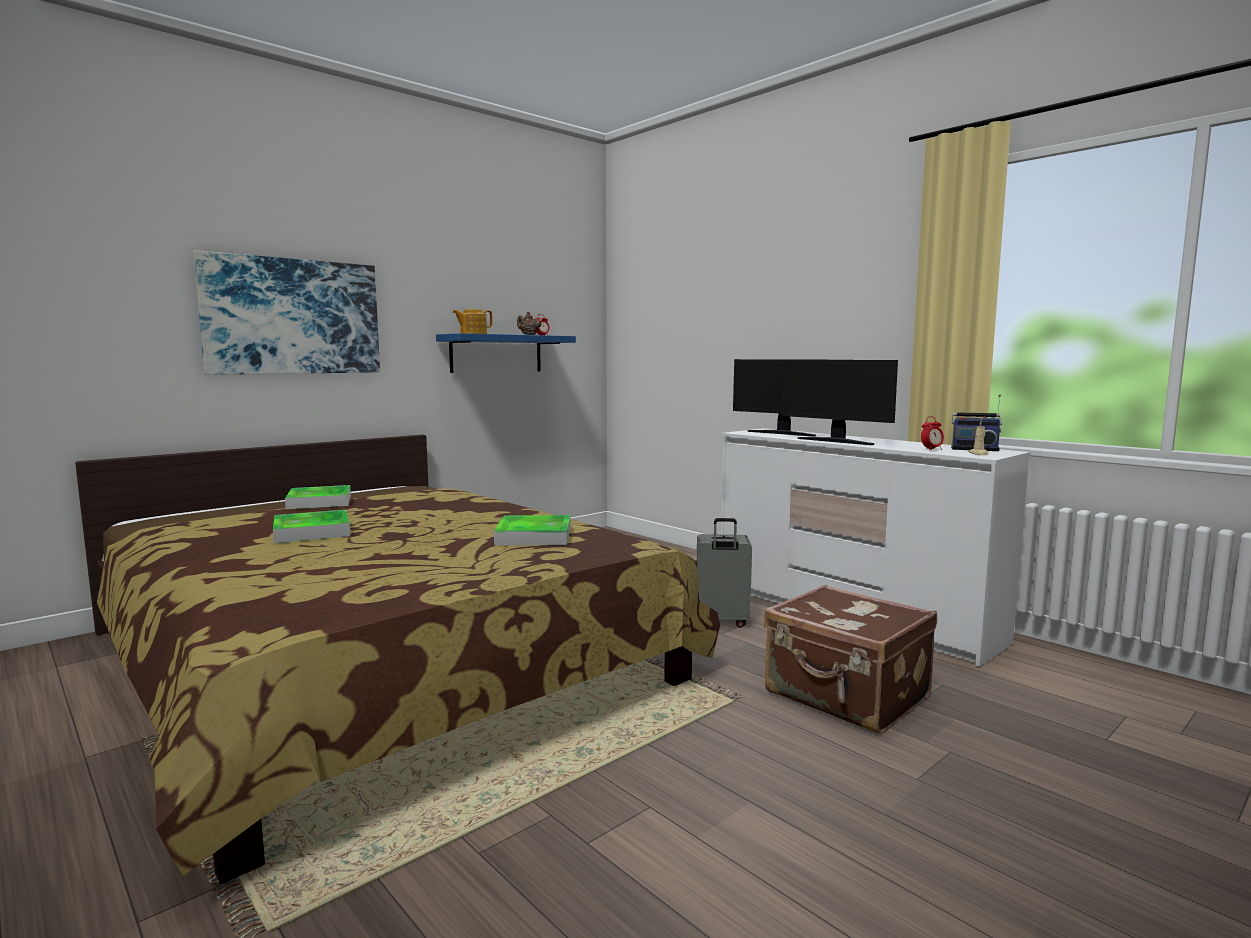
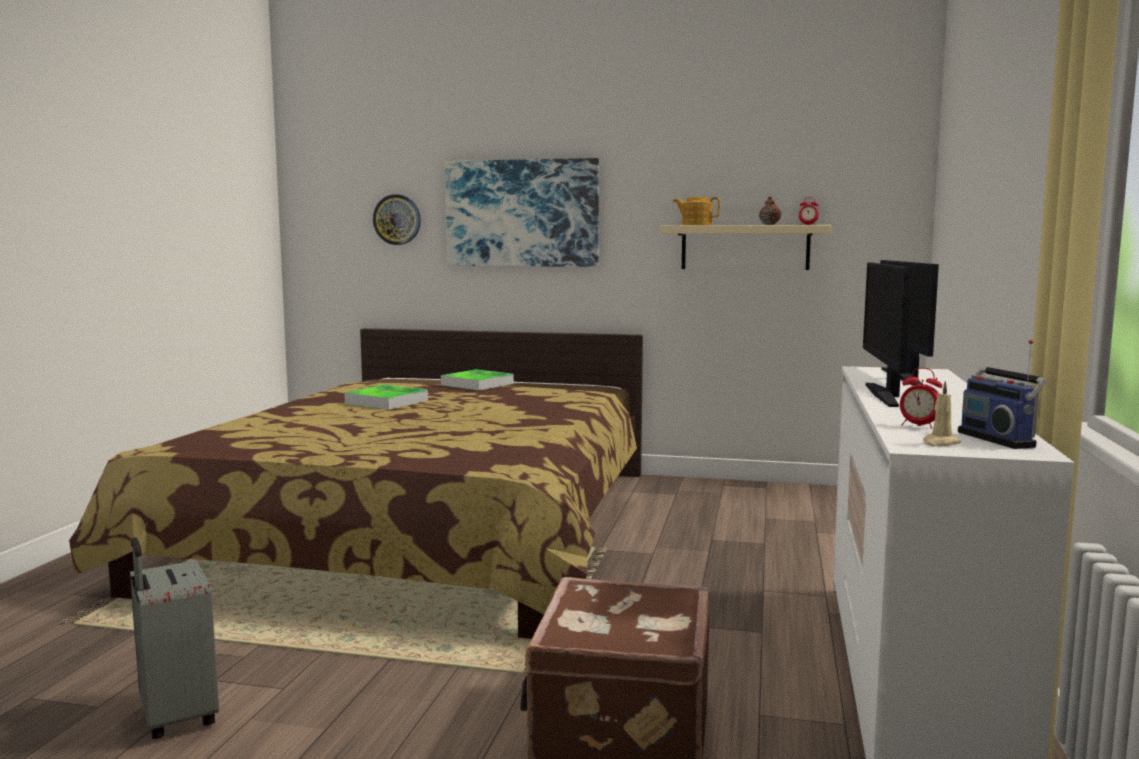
camera: 55 degrees right, 0 degrees up
(121, 318) = (397, 219): none -> wall clock
(496, 354) = (745, 247): blue shelf -> beige shelf
(534, 536) = (466, 438): tray -> none
(721, 622) = (726, 617): grey suitcase -> grey suitcase (175, 718)

